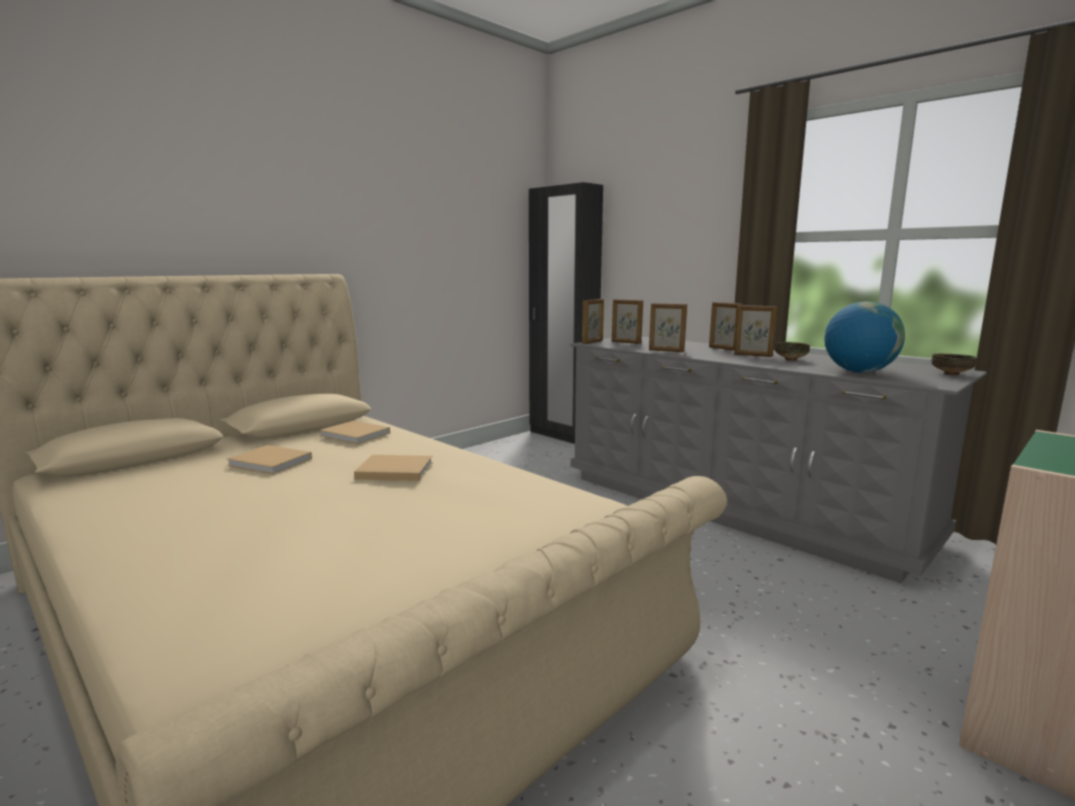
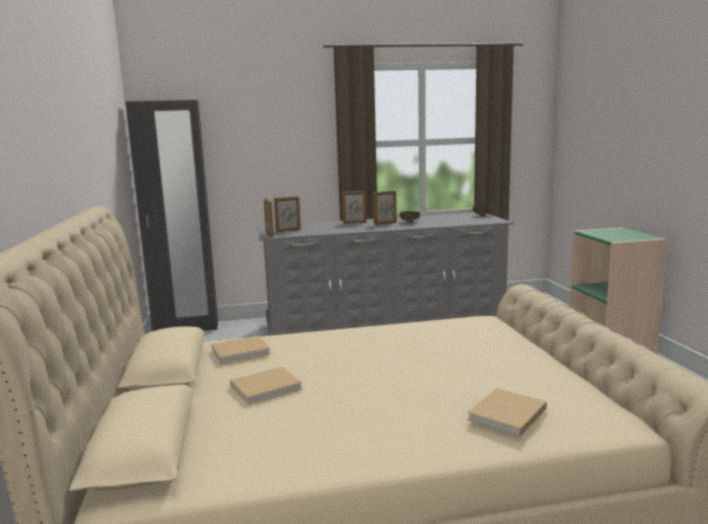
camera: 55 degrees left, 0 degrees up
(392, 470) = (358, 351): beige book -> beige book (506, 415)
(666, 351) = (338, 230): picture frame -> none
(858, 372) = (457, 221): globe -> none

